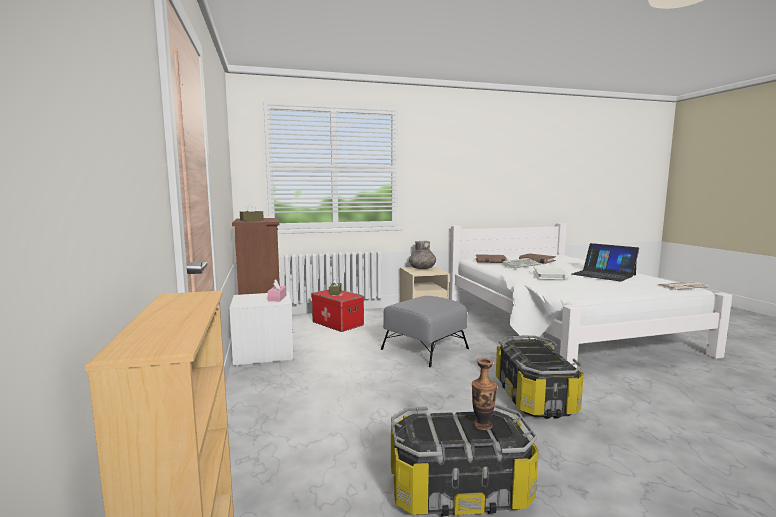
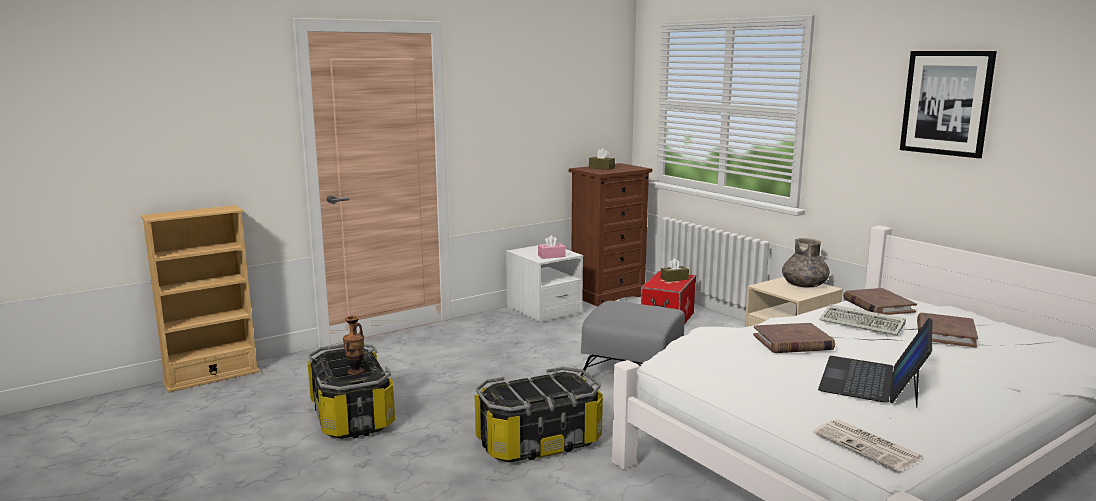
camera: 70 degrees right, 5 degrees up
(475, 159) = (946, 103): none -> picture
(550, 275) = (792, 342): white book -> brown book

